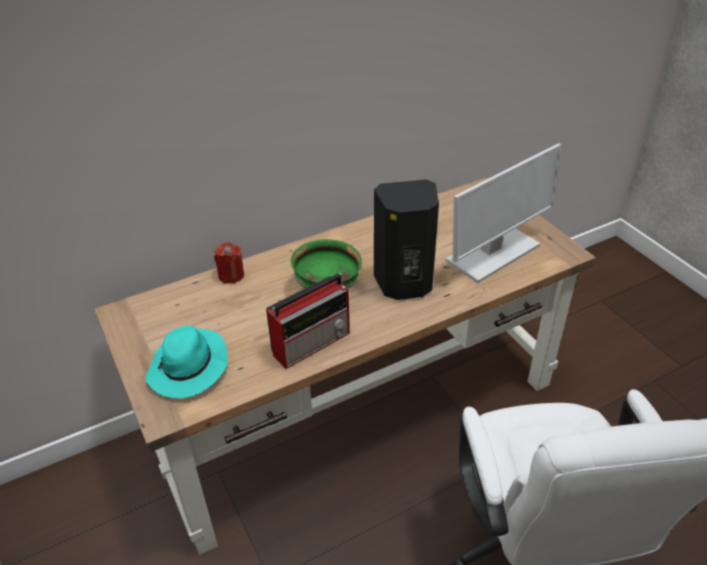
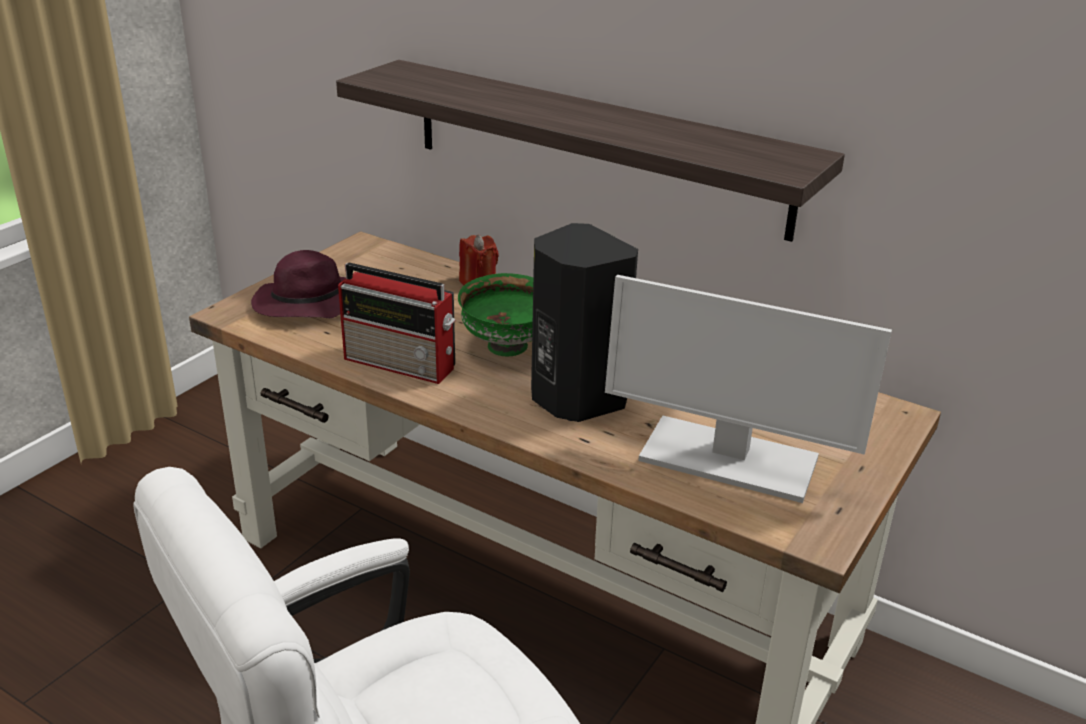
camera: 60 degrees right, 10 degrees down
(189, 368) = (307, 304): turquoise hat -> purple hat
(281, 143) = (595, 146): none -> shelf

